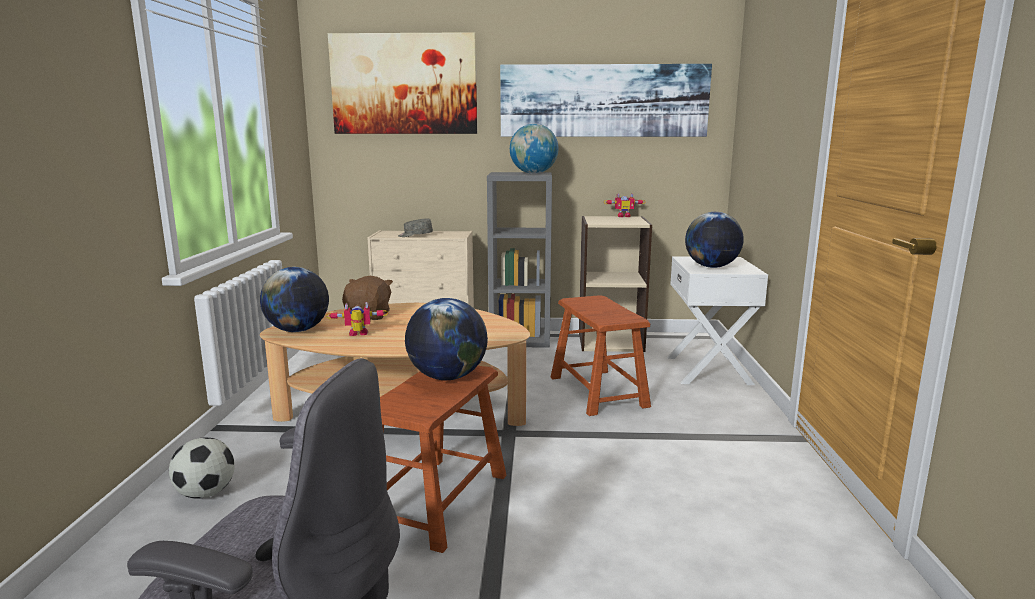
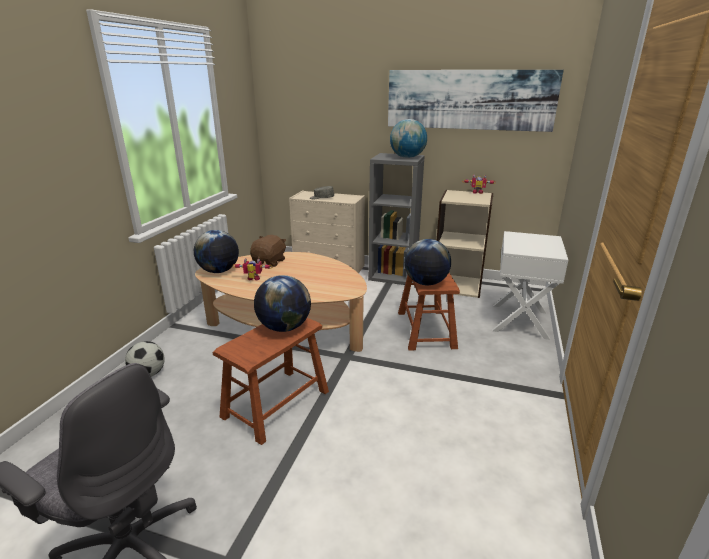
camera: 15 degrees right, 10 degrees up
(404, 84) = (320, 84): picture -> none
(711, 267) = (526, 246): globe -> globe (425, 283)

